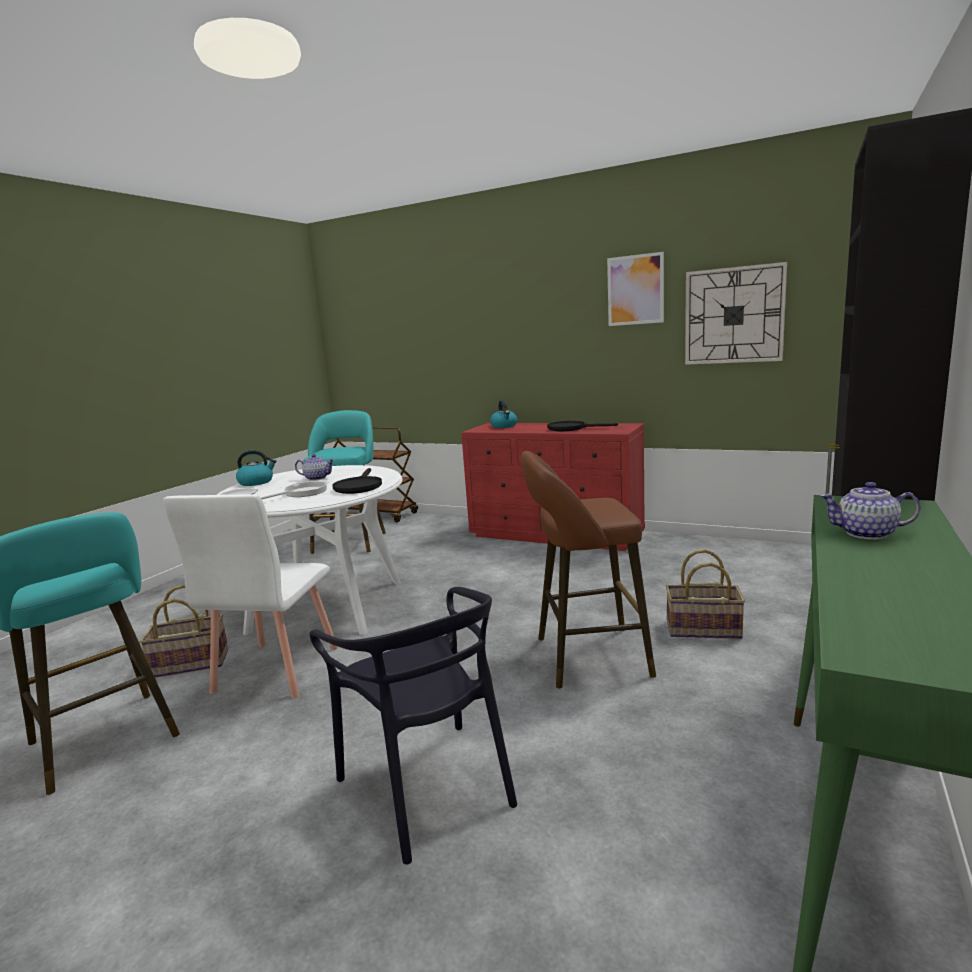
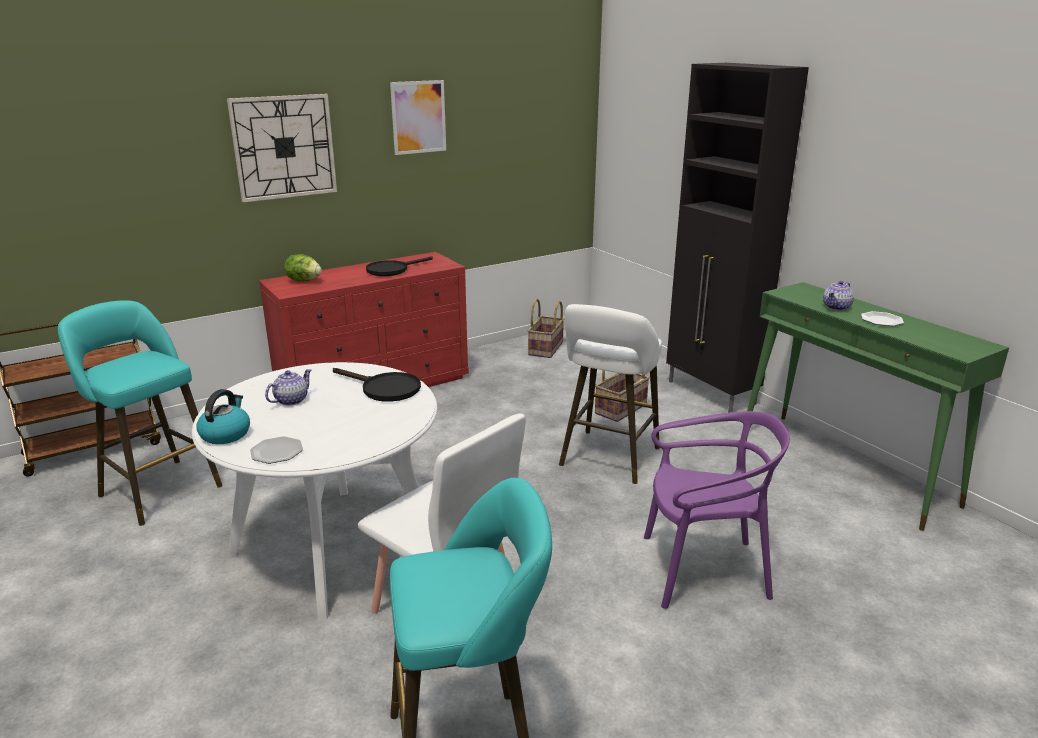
camera: 60 degrees left, 10 degrees up
(189, 664) = (350, 673): basket -> basket (546, 349)
(302, 493) = (351, 417): frying pan -> none
(428, 787) = (703, 570): black chair -> purple chair
(504, 426) = (304, 281): kettle -> lettuce
(585, 657) = (607, 459): brown stool -> white stool
(733, 315) = (500, 143): wall clock -> wall clock (284, 147)
(887, 567) = (881, 320): none -> plate

